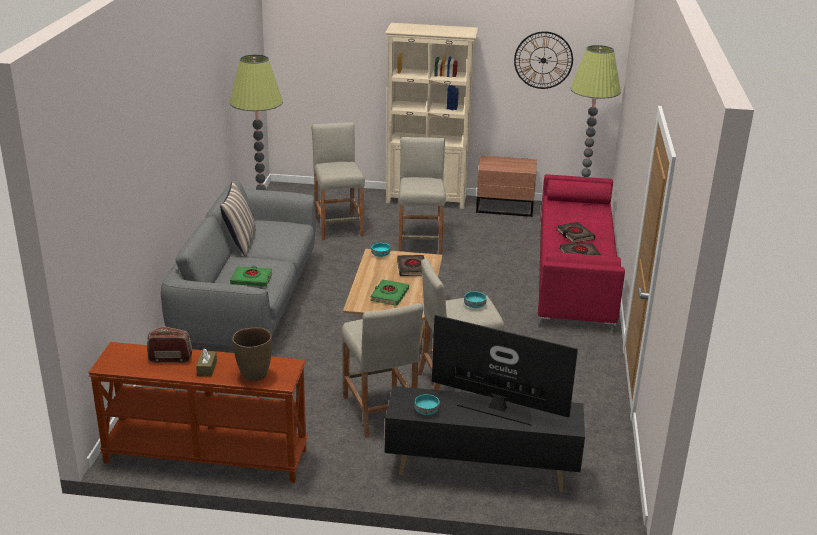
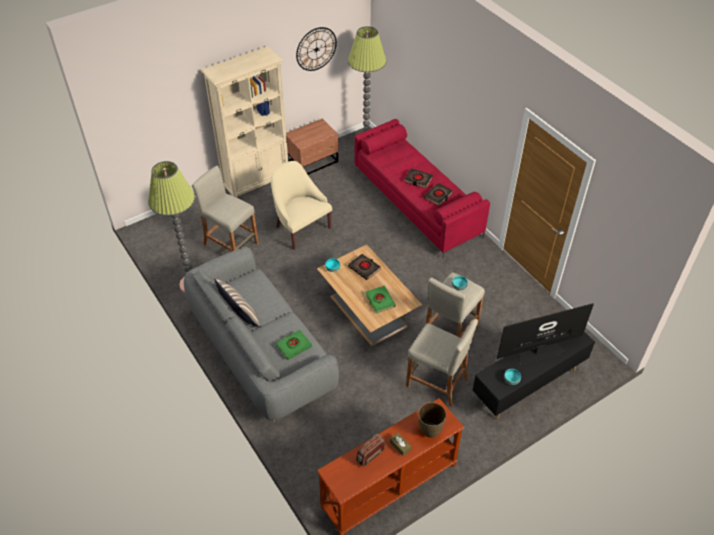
camera: 40 degrees left, 20 degrees up
(420, 244) = (301, 228): beige stool -> beige armchair

